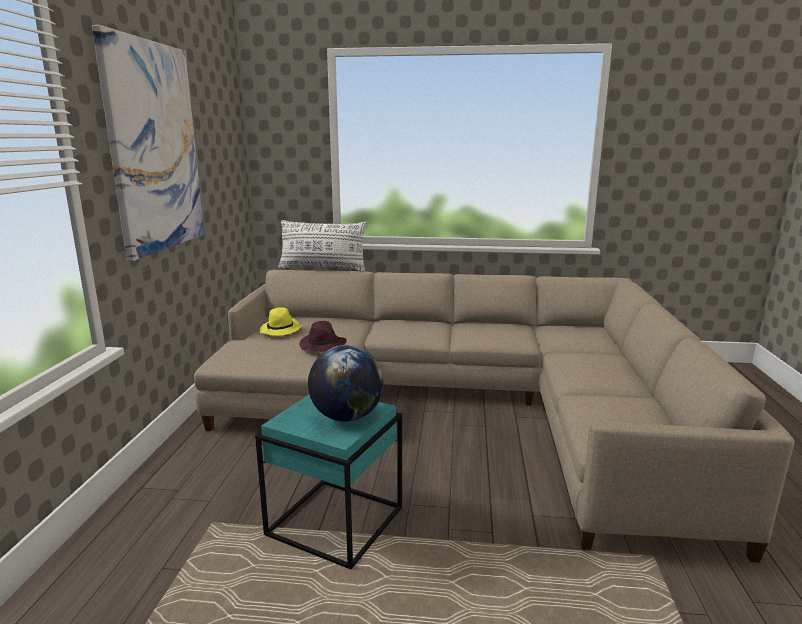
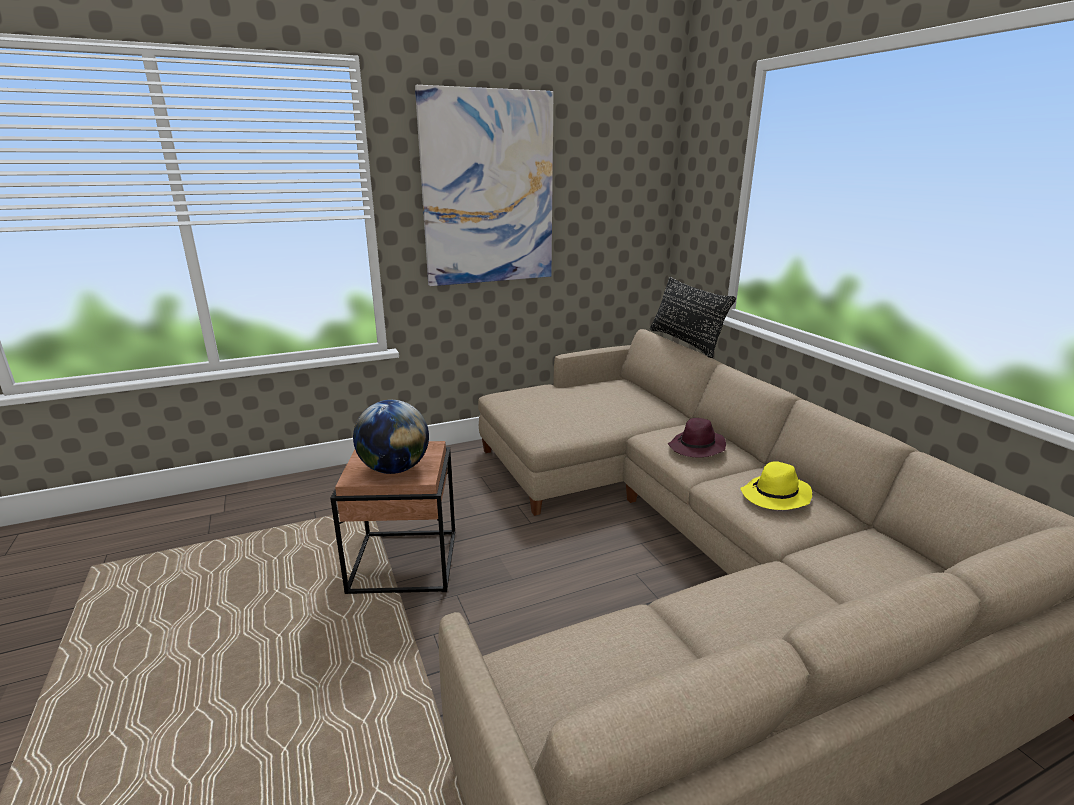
camera: 60 degrees right, 5 degrees up
(281, 330) = (587, 391): yellow hat -> yellow hat (775, 497)
(323, 268) = (685, 342): white pillow -> black pillow
(323, 345) = (578, 418): purple hat -> purple hat (697, 448)
(335, 523) = (403, 562): turquoise side table -> brown side table

